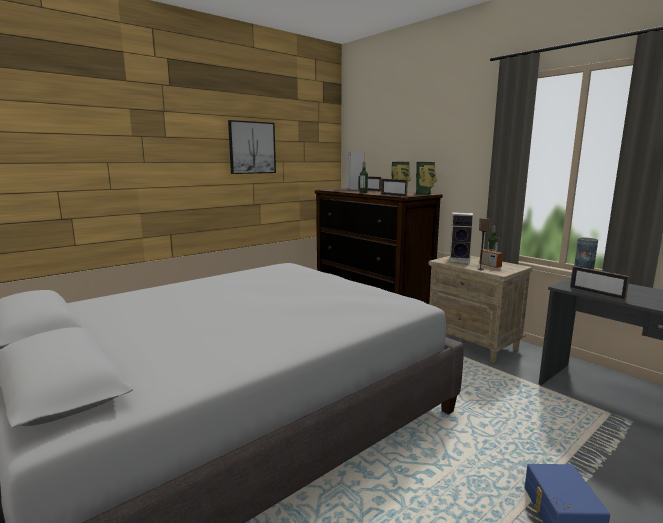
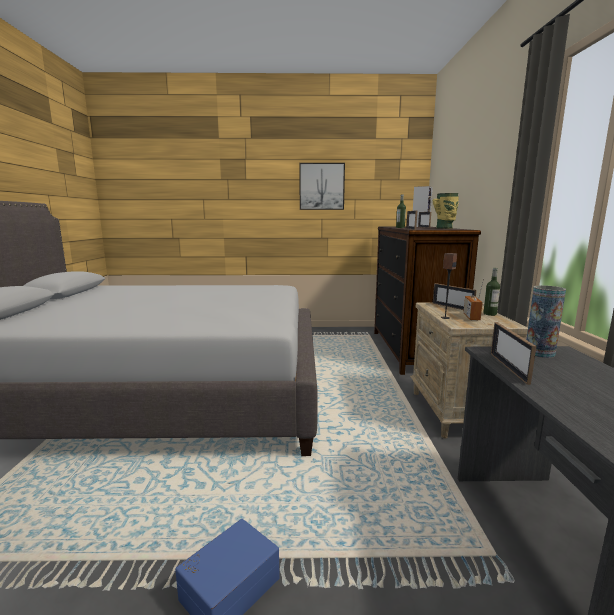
camera: 40 degrees right, 0 degrees up
(424, 194) = (457, 229): vase -> none
(460, 260) = (452, 307): speaker -> picture frame

